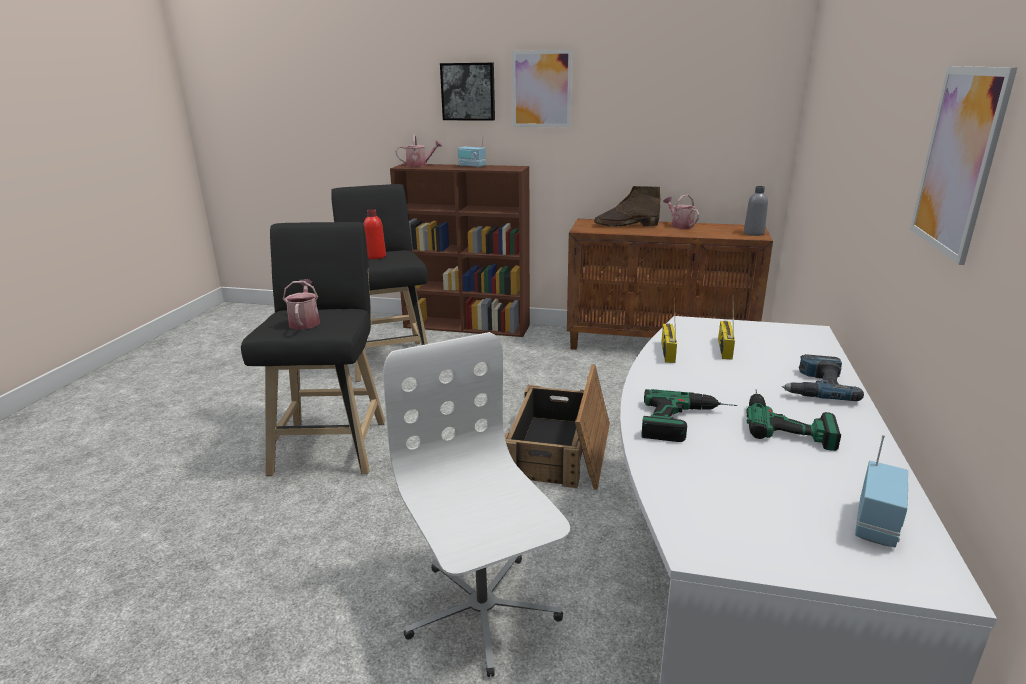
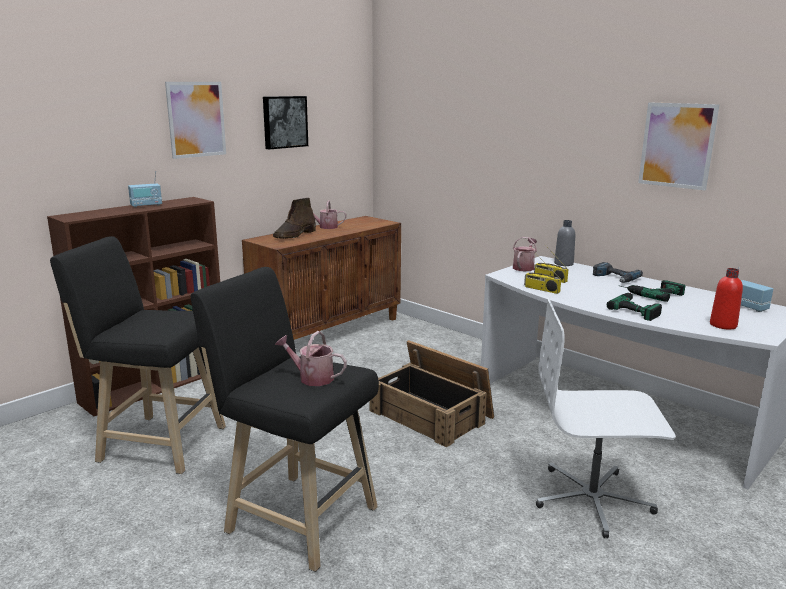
camera: 60 degrees left, 5 degrees down
(376, 256) = (154, 321): red bottle -> red bottle (723, 325)
(419, 165) = (82, 214): watering can -> watering can (524, 267)
(468, 91) = (121, 125): picture -> picture (284, 122)
(753, 233) = (379, 221): grey bottle -> grey bottle (563, 264)

